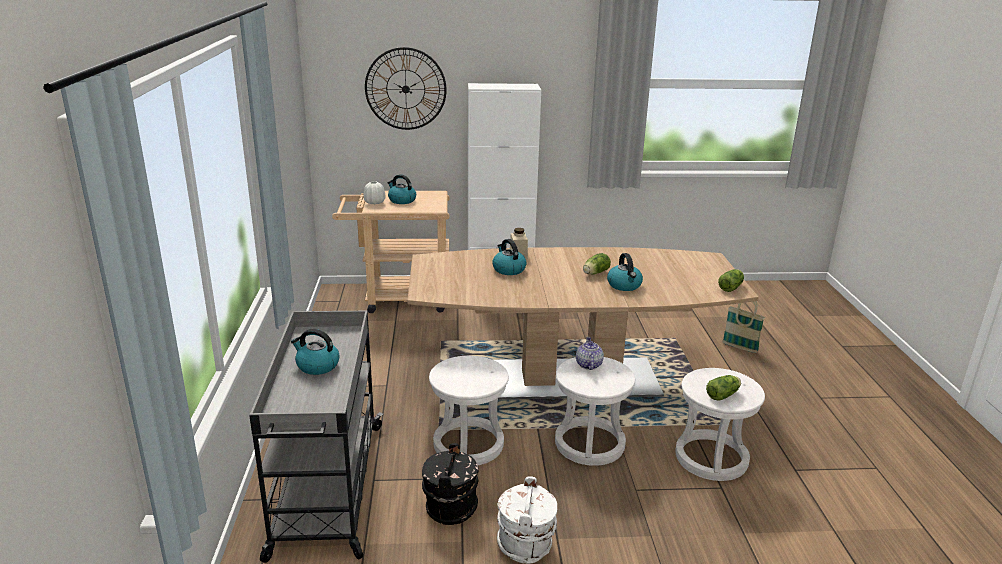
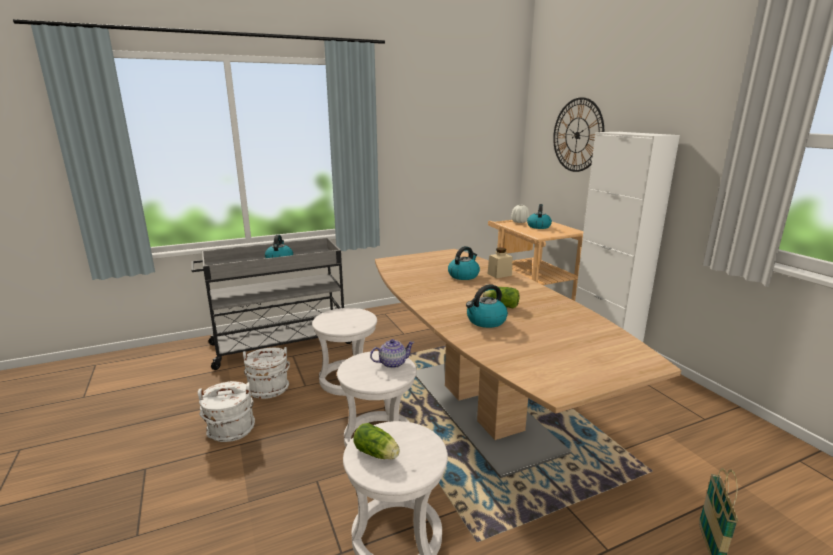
camera: 70 degrees right, 5 degrees down
(450, 508) = (269, 389): black bucket -> white bucket
(731, 287) = (561, 383): lettuce -> none

